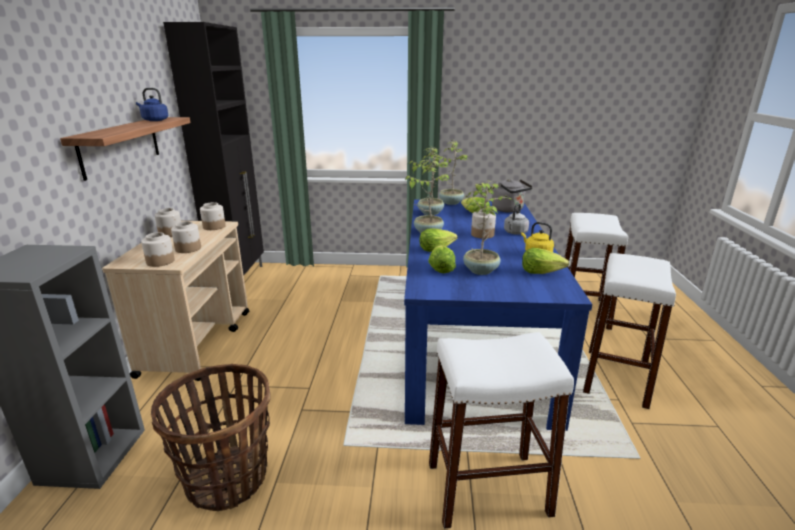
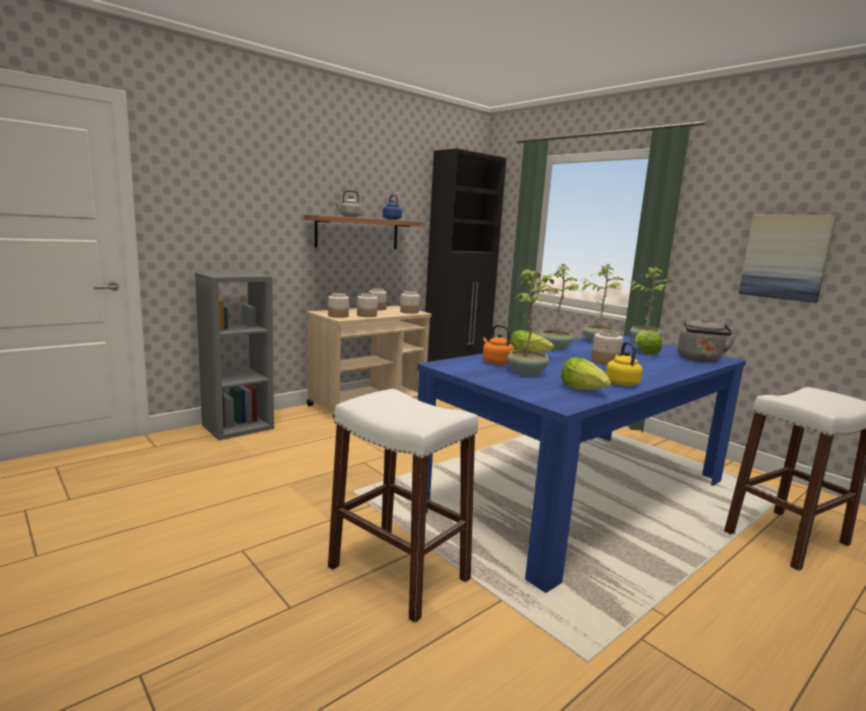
camera: 45 degrees right, 10 degrees down
(227, 478) = (270, 468): basket -> none
(441, 268) = (495, 362): lettuce -> orange kettle
(515, 233) = (647, 369): grey kettle -> grey kettle (349, 217)
(518, 118) = (785, 257): none -> picture
(616, 377) = (705, 602): white stool -> none

